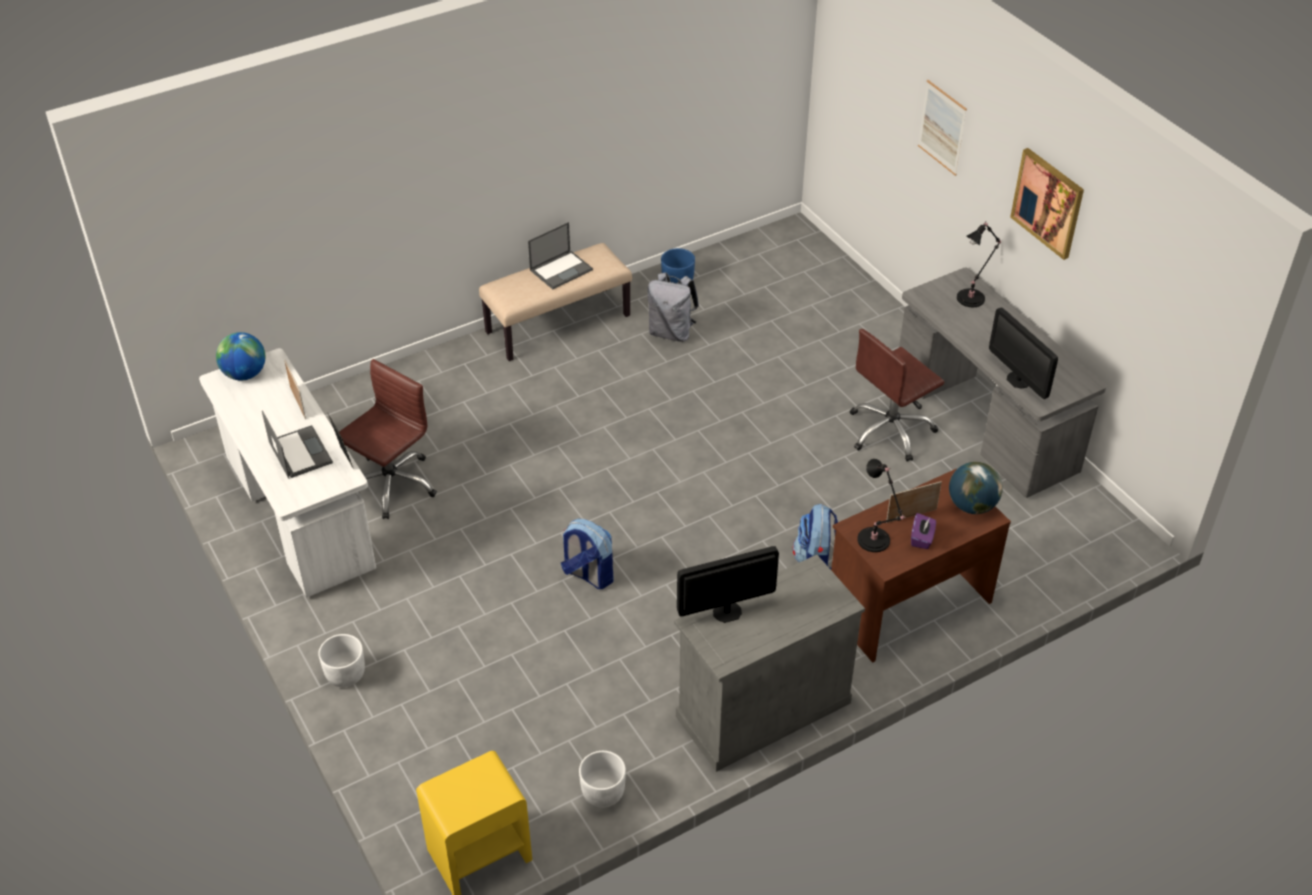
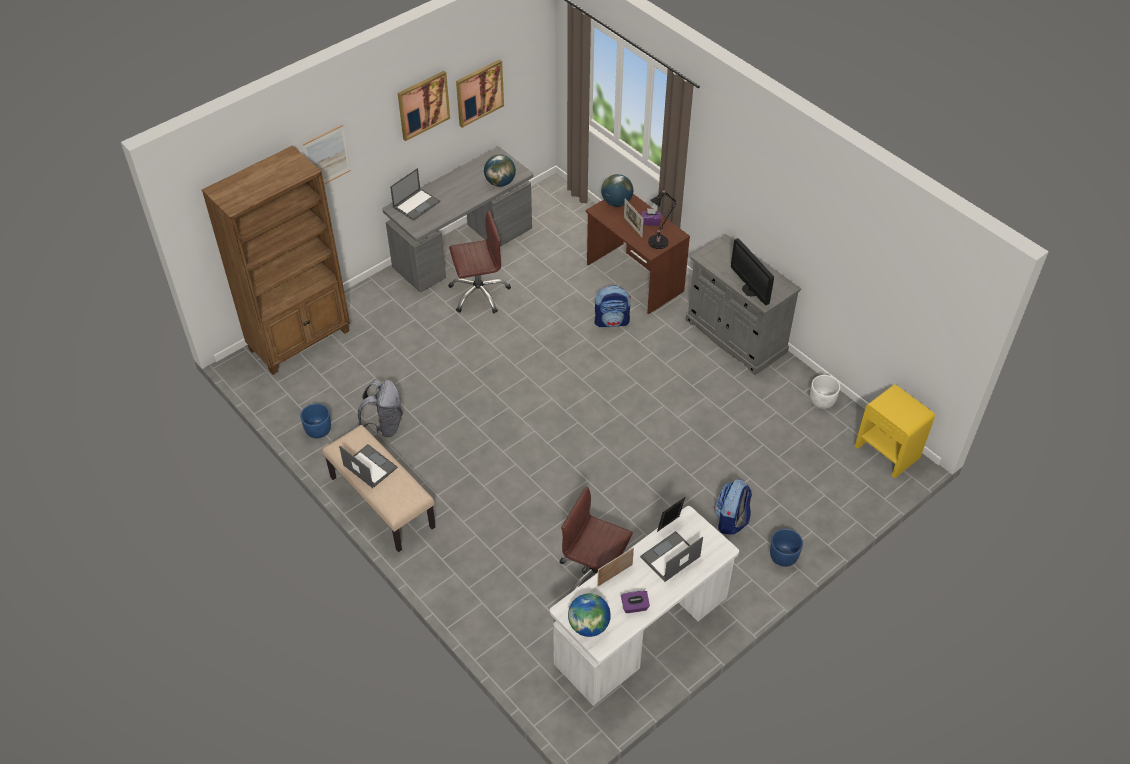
camera: 100 degrees left, 5 degrees up
(249, 413) = (634, 607): none -> purple tissue box
(345, 674) = (783, 556): white planter -> blue planter
(588, 575) = (653, 436): backpack -> backpack (731, 520)
(824, 272) = (300, 340): none -> brown bookcase
(890, 431) = (479, 293): brown office chair -> brown office chair turned 60 degrees counterclockwise
(972, 297) = (416, 204): black table lamp -> laptop
(1018, 380) = (500, 182): monitor -> globe
(1113, 280) = (479, 92): none -> picture

